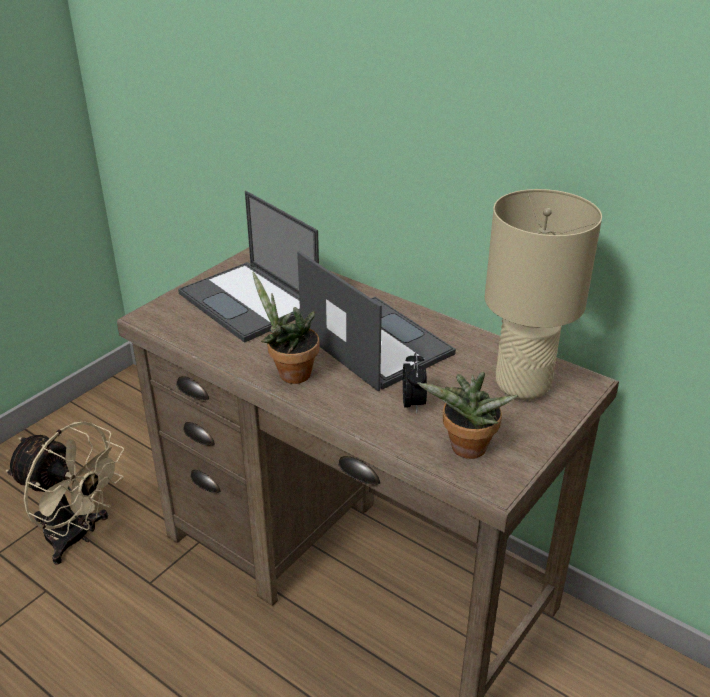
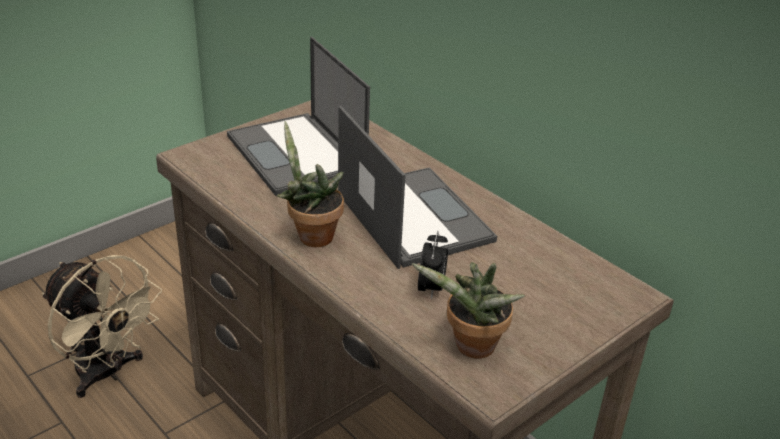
camera: 10 degrees right, 0 degrees up
(522, 388) = (559, 290): beige table lamp -> none

